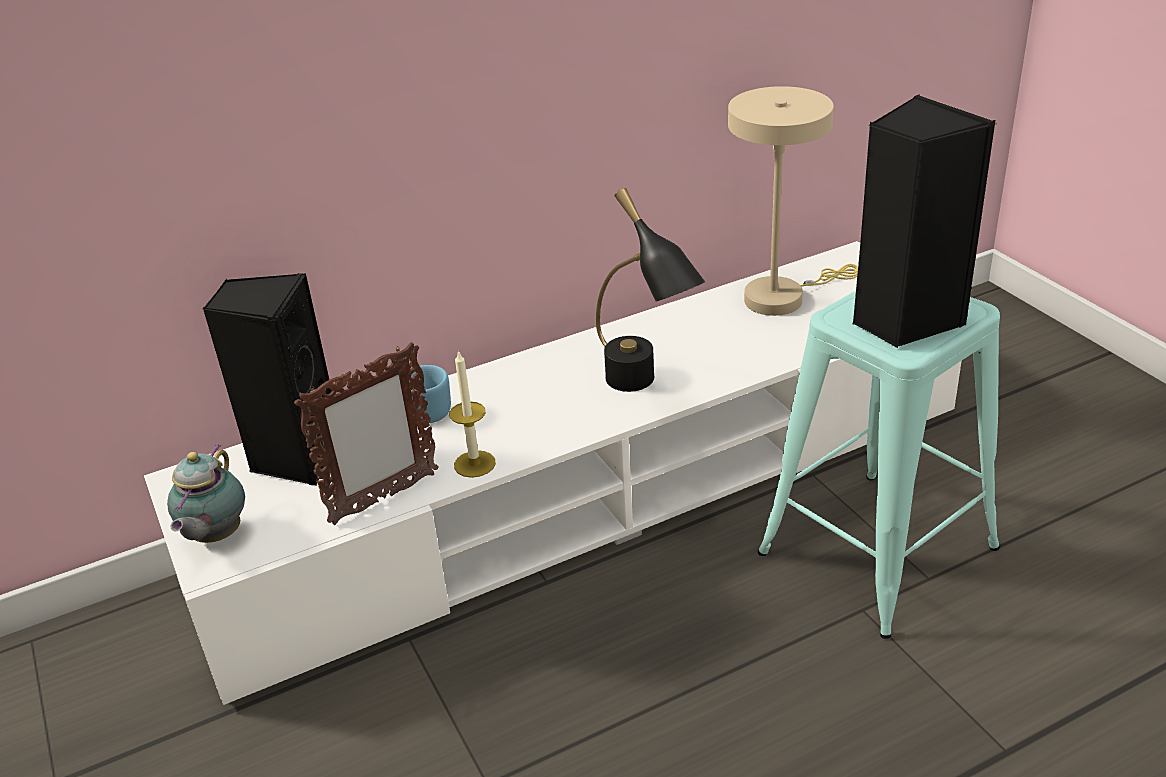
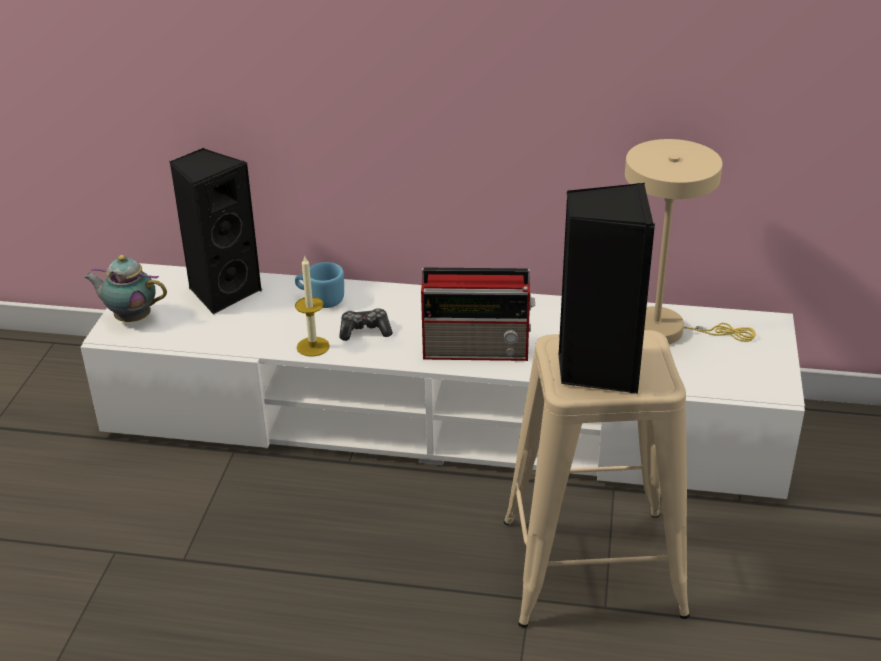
camera: 35 degrees right, 0 degrees up
(215, 537) = (131, 318): teapot -> teapot turned 60 degrees clockwise
(383, 499) = (238, 341): picture frame -> none
(510, 423) = (365, 331): none -> game controller
(644, 388) = (478, 350): black table lamp -> radio
(877, 550) = (592, 567): turquoise stool -> beige stool

